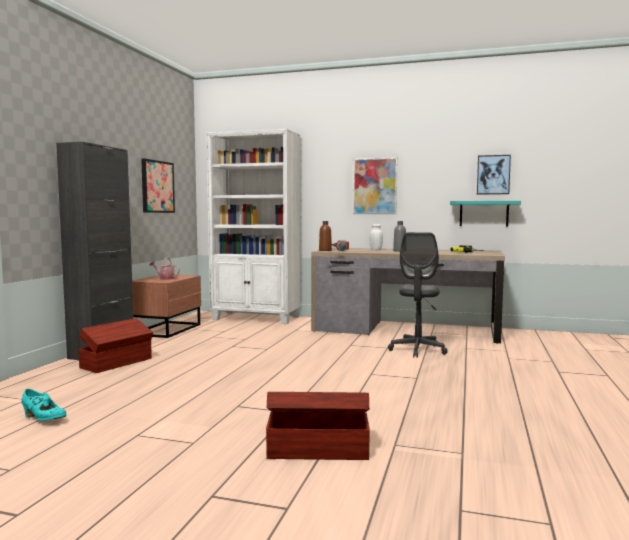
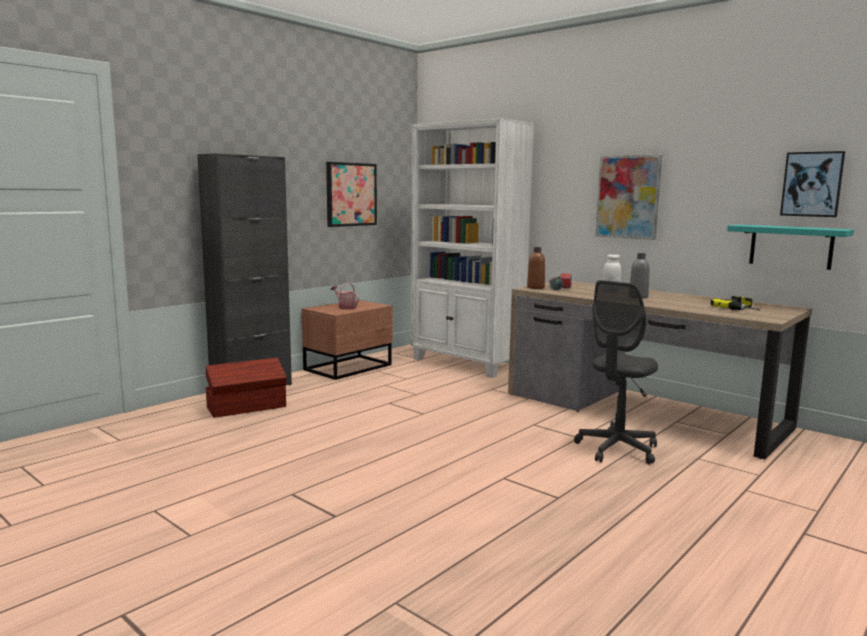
camera: 25 degrees right, 5 degrees up
(43, 419) = (103, 469): turquoise shoe -> none
(317, 448) = (300, 580): brown storage box -> none

